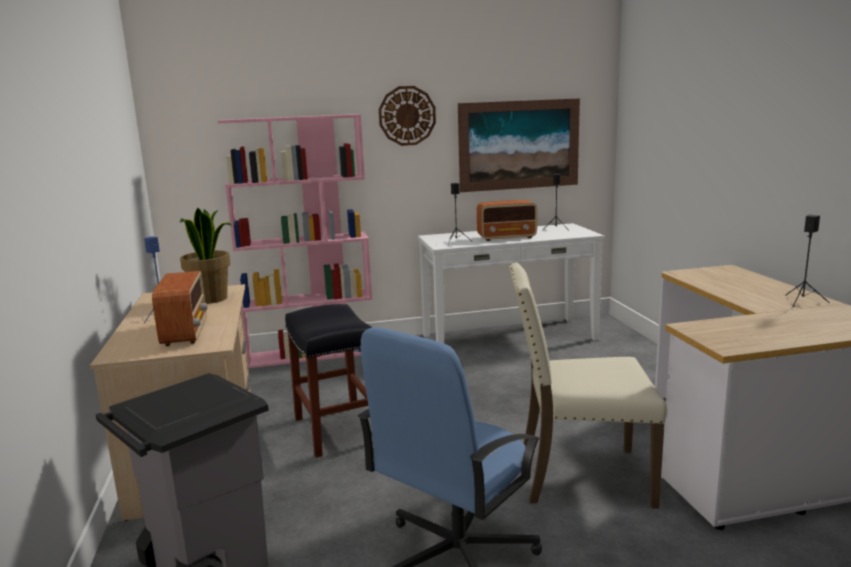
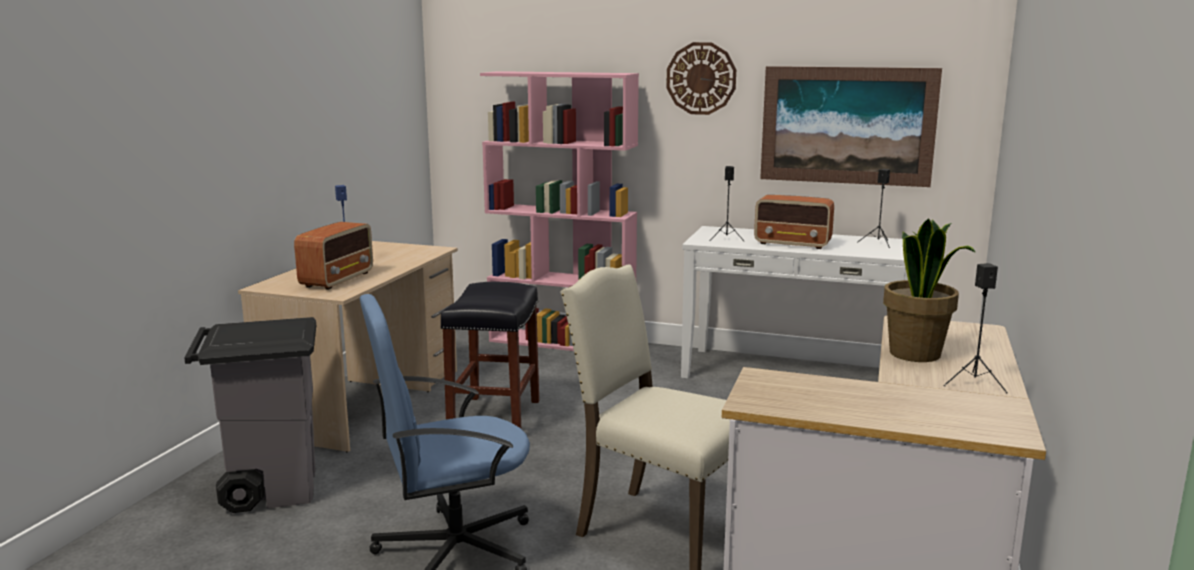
camera: 30 degrees right, 0 degrees up
(211, 299) = (406, 255): potted plant -> potted plant (915, 354)

